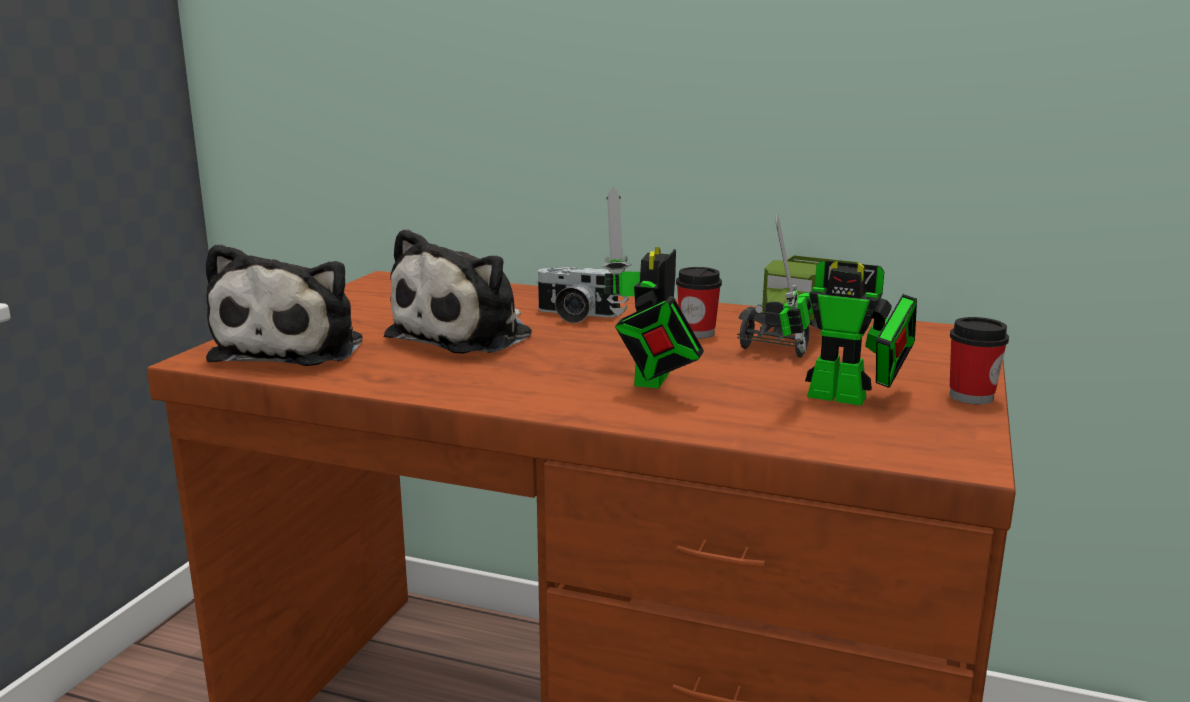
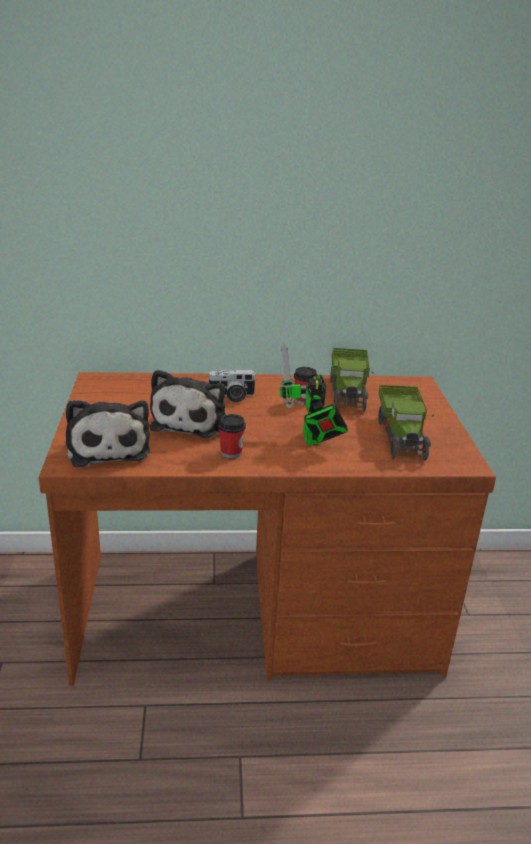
camera: 25 degrees left, 10 degrees up
(846, 398) = (402, 436): toy robot -> toy truck
(971, 396) = (449, 425): cup -> cup (231, 453)

